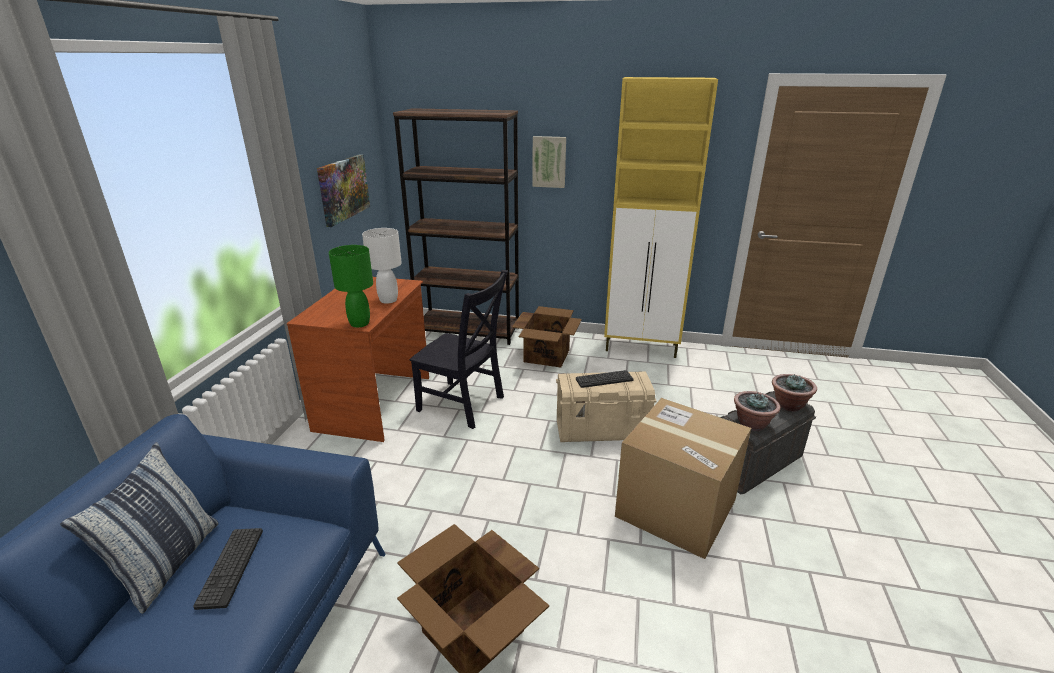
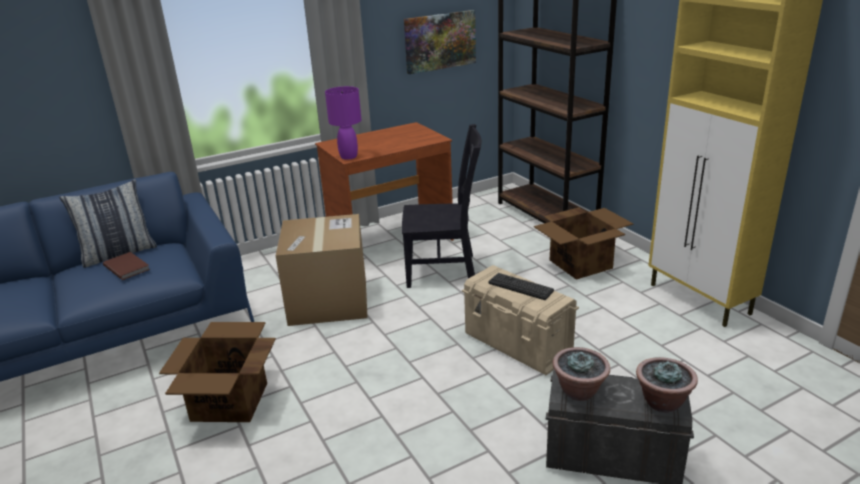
camera: 50 degrees right, 0 degrees up
(231, 567) = (127, 267): keyboard -> brown book
(359, 323) = (348, 156): green table lamp -> purple table lamp
(388, 300) = (398, 146): white table lamp -> none
(463, 405) = (444, 271): black chair -> black chair turned 75 degrees counterclockwise
(549, 161) = (644, 36): picture -> none
(676, 508) = (468, 434): cardboard box -> cardboard box (328, 301)

